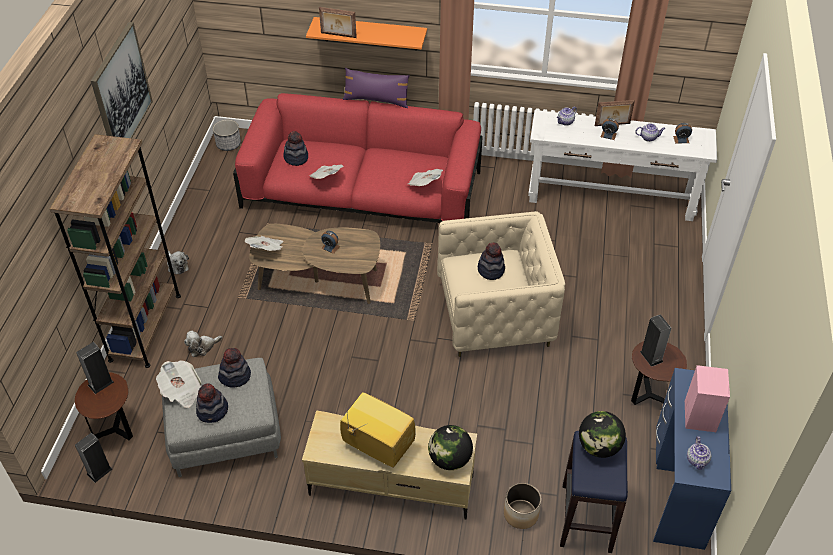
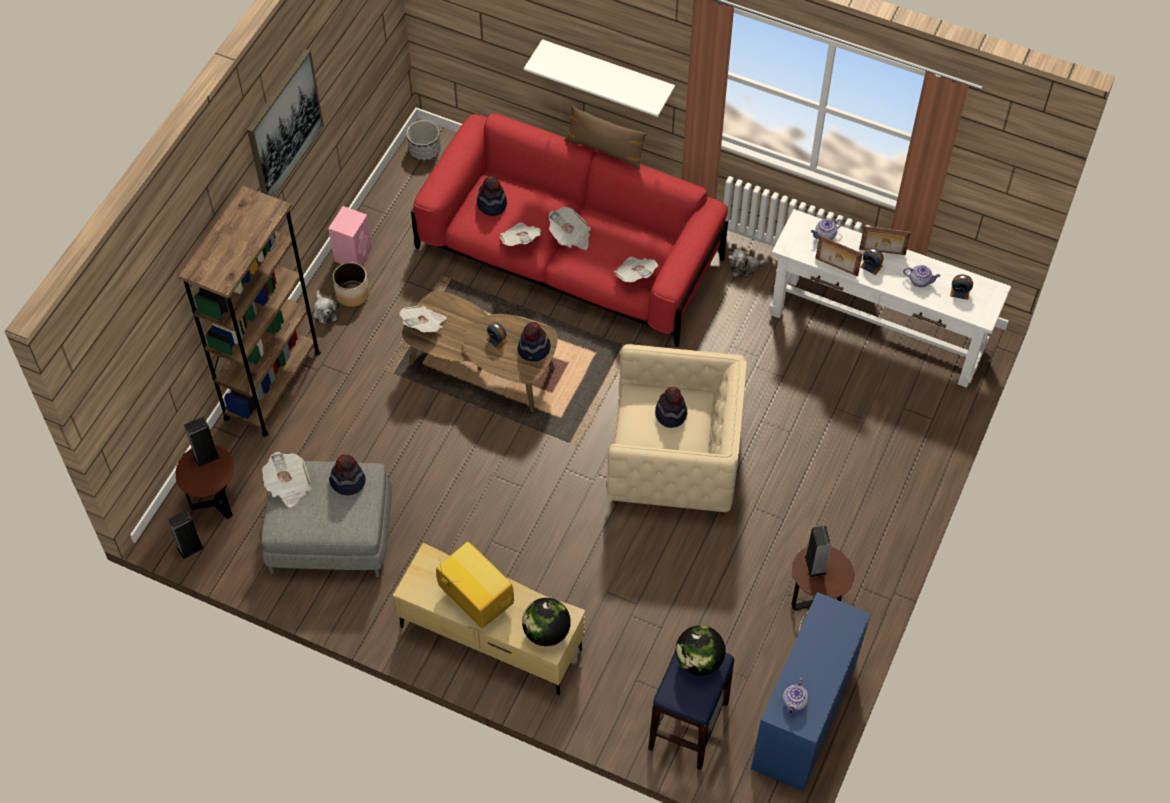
camera: 15 degrees right, 10 degrees up
(202, 347) = (330, 425): plush toy -> plush toy (745, 268)
(213, 411) = (315, 517): hat -> hat (534, 349)
(338, 35) = (563, 76): picture frame -> picture frame (836, 267)
(364, 168) = (570, 236): none -> newspaper
(370, 33) = (607, 73): orange shelf -> white shelf
(376, 100) = (605, 150): purple pillow -> brown pillow
(520, 514) = (619, 704): planter -> planter (352, 294)
(700, 415) = (820, 653): pink speaker -> pink speaker (353, 254)

